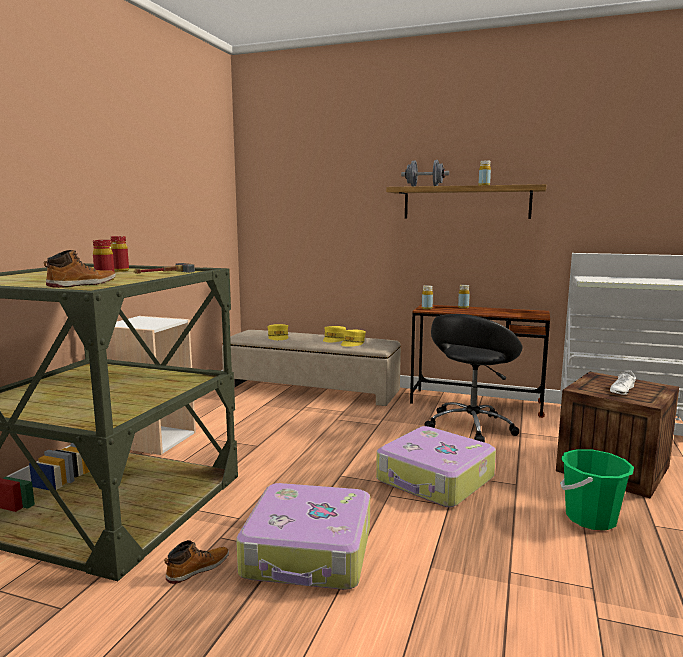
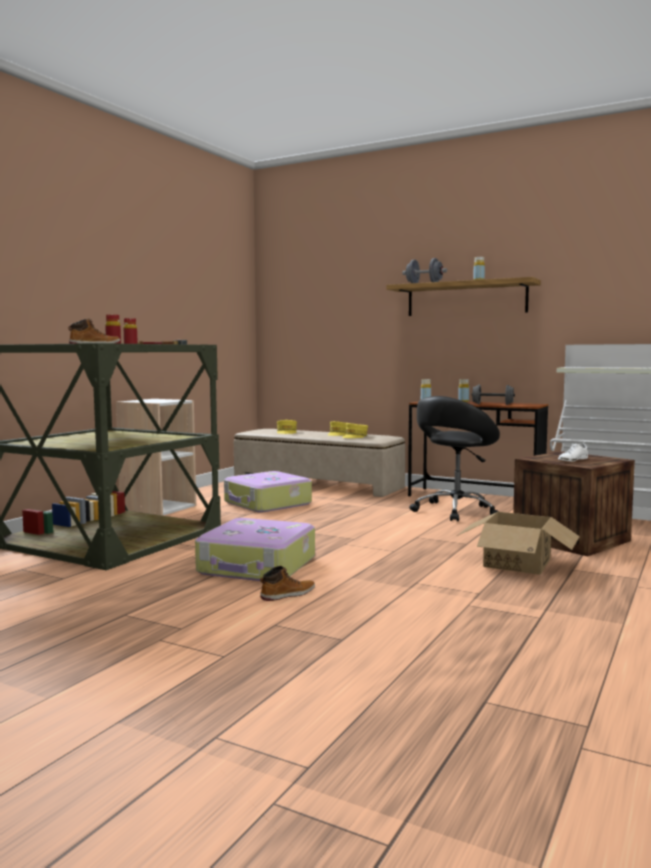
camera: 10 degrees right, 5 degrees down
(197, 569) = (167, 568): boot -> boot (287, 595)
(435, 480) = (393, 538): suitcase -> suitcase (267, 503)
(499, 313) = (492, 404): none -> grey dumbbell
(591, 518) = (517, 563): green bucket -> cardboard box

